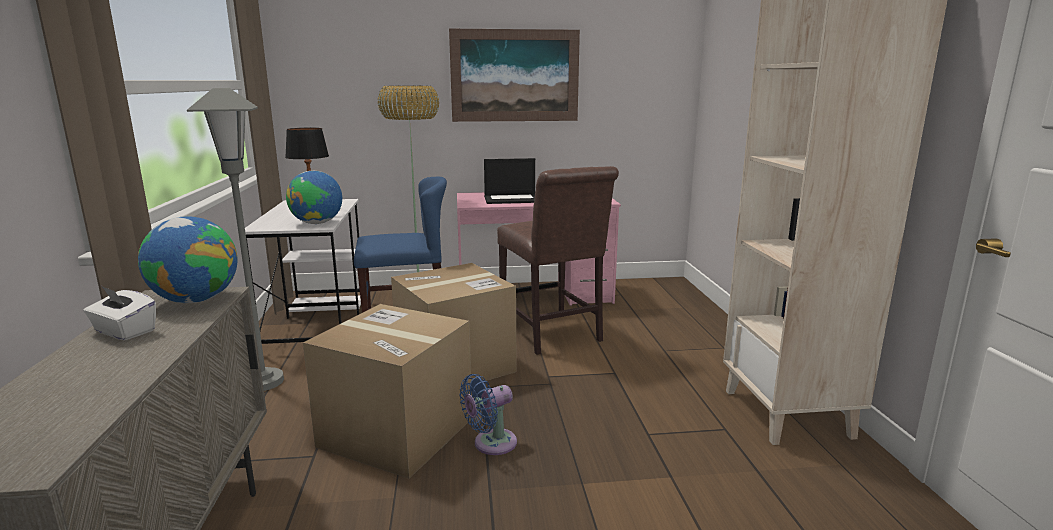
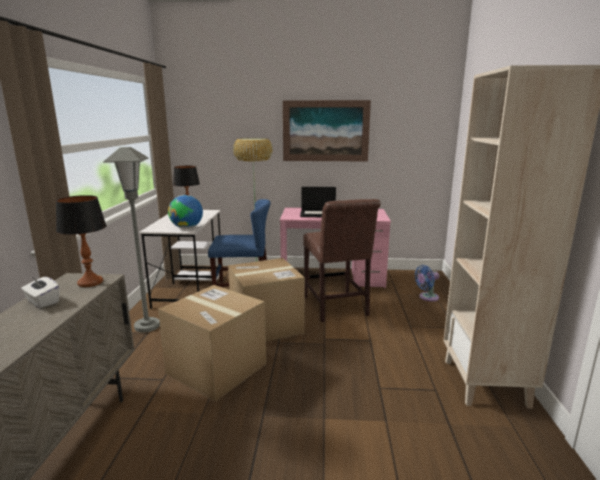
camera: 10 degrees right, 0 degrees up
(196, 300) = (90, 282): globe -> table lamp
(491, 444) = (273, 383): blue fan -> blue fan (427, 297)

